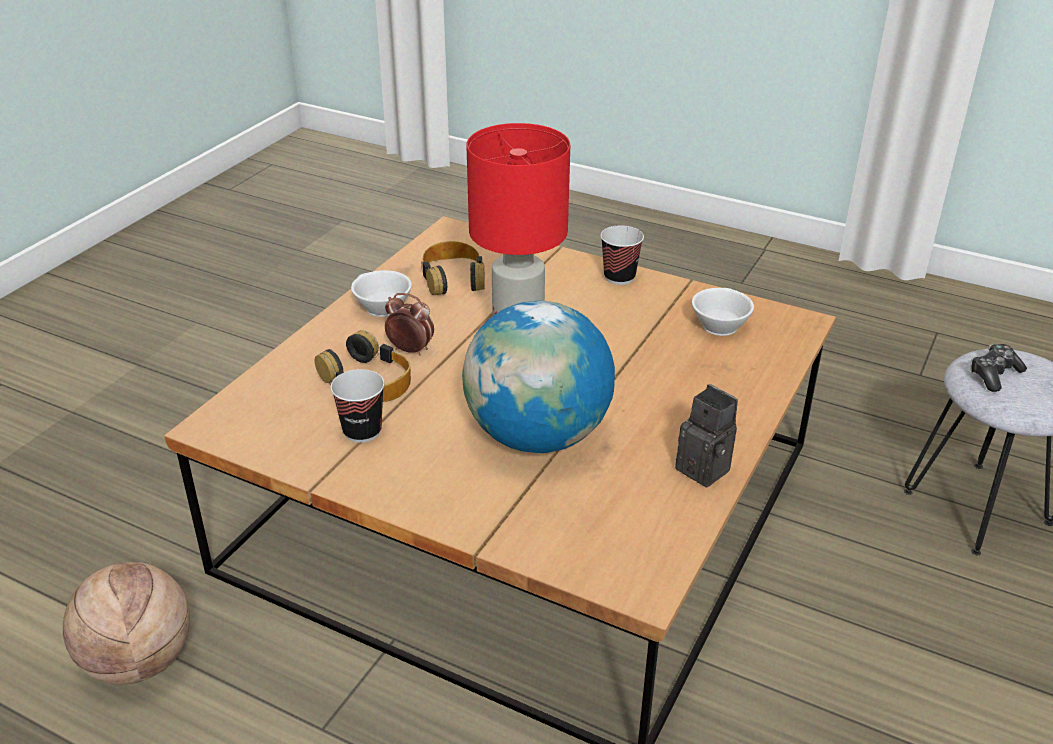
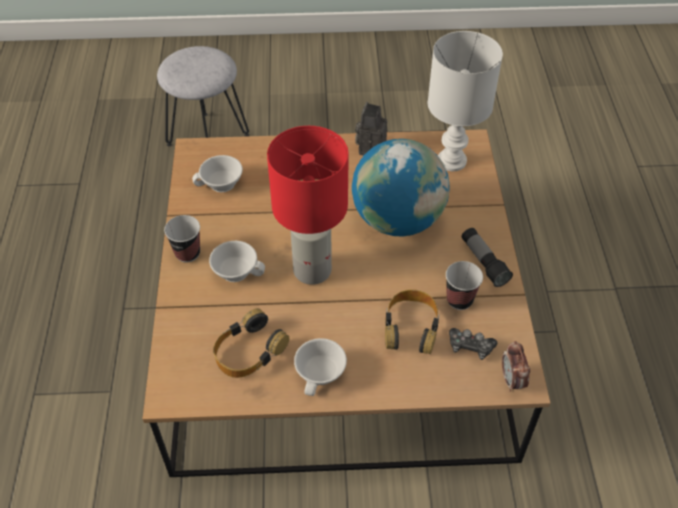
camera: 120 degrees left, 15 degrees up
(139, 661) = (599, 445): basketball -> none
(393, 479) = (484, 262): none -> flashlight
(410, 350) = (361, 324): alarm clock -> alarm clock (512, 380)
(566, 298) = (237, 270): none -> white cup
(611, 543) = (452, 161): none -> white table lamp
(994, 374) = (198, 73): game controller -> game controller (470, 347)

